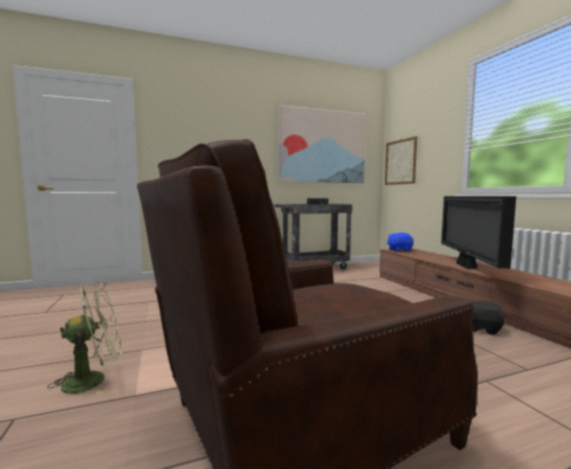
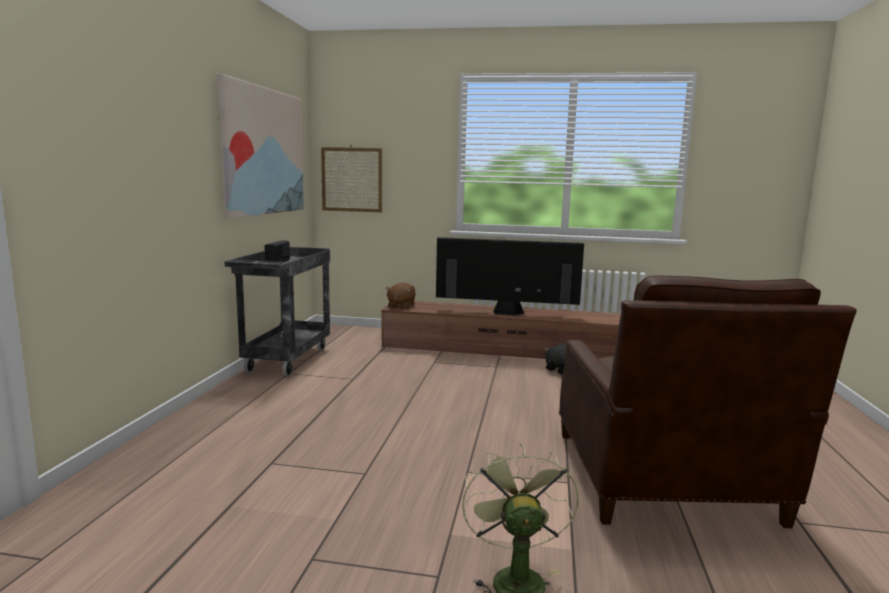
camera: 60 degrees left, 5 degrees up
(399, 250) = (401, 306): blue plush toy -> brown plush toy
(466, 266) = (506, 313): television -> television turned 150 degrees clockwise

